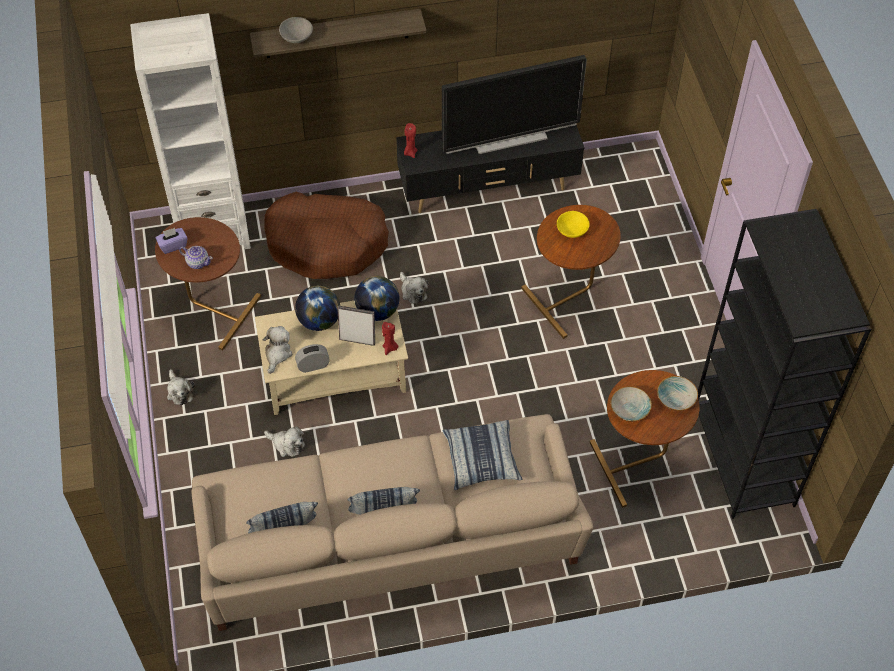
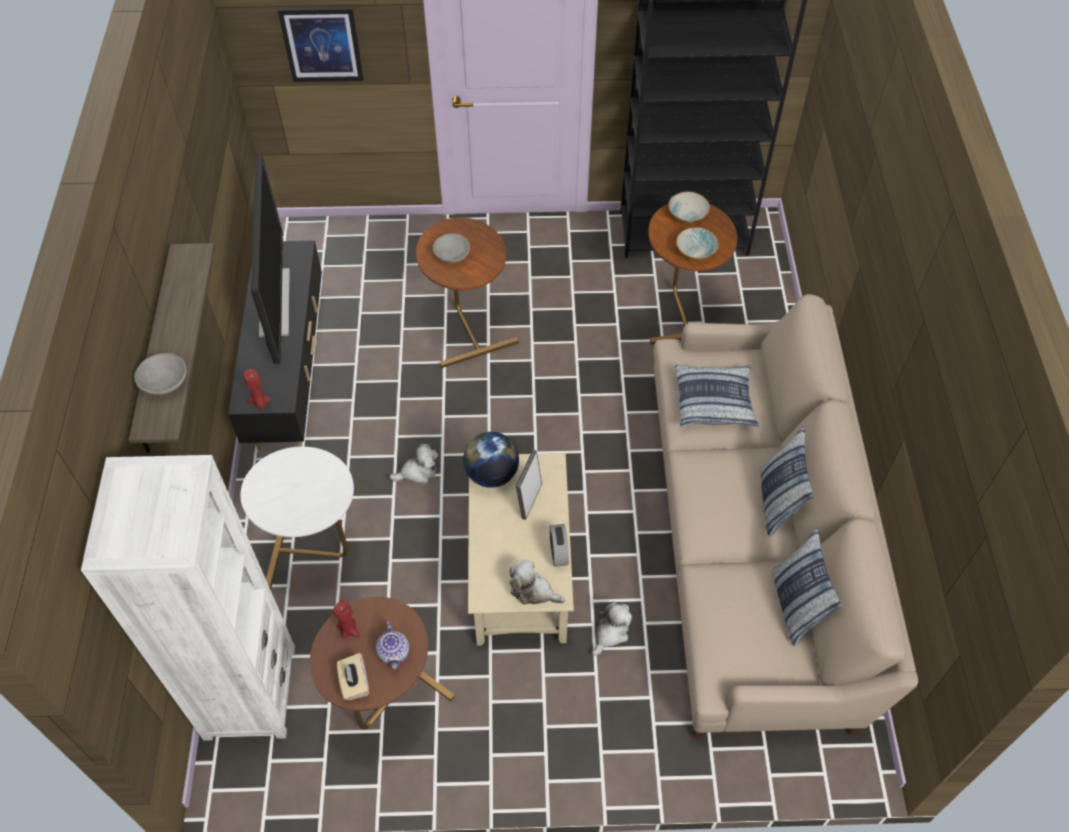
camera: 80 degrees left, 0 degrees up
(173, 245) = (354, 683): purple tissue box -> beige tissue box
(179, 391) = (509, 757): plush toy -> none
(197, 262) = (394, 652): teapot -> teapot turned 135 degrees clockwise
(319, 321) = (492, 538): globe -> none
(327, 244) = (316, 554): brown dog bed -> white side table
(390, 348) = (548, 468): red candle -> red candle (349, 629)
(572, 230) = (452, 256): yellow bowl -> grey bowl
(704, 53) = (322, 44): none -> picture

